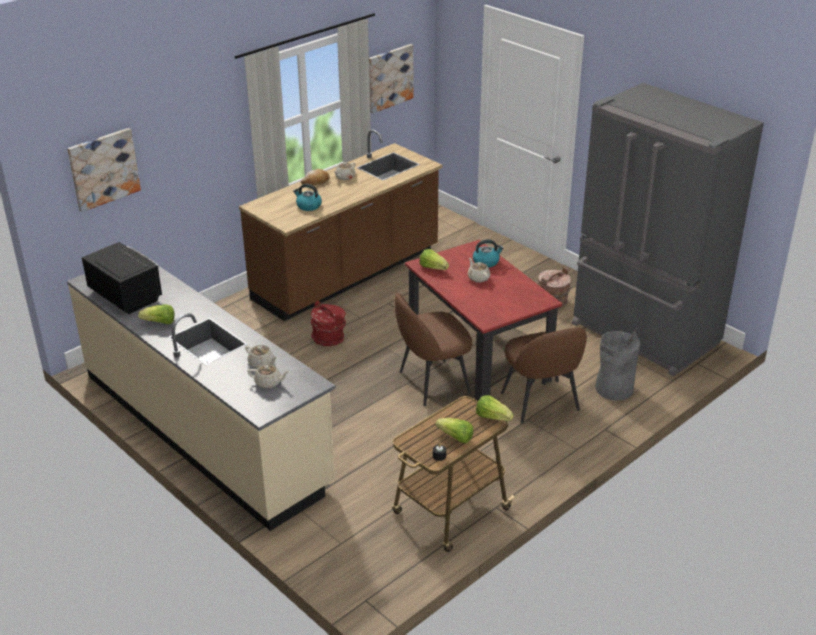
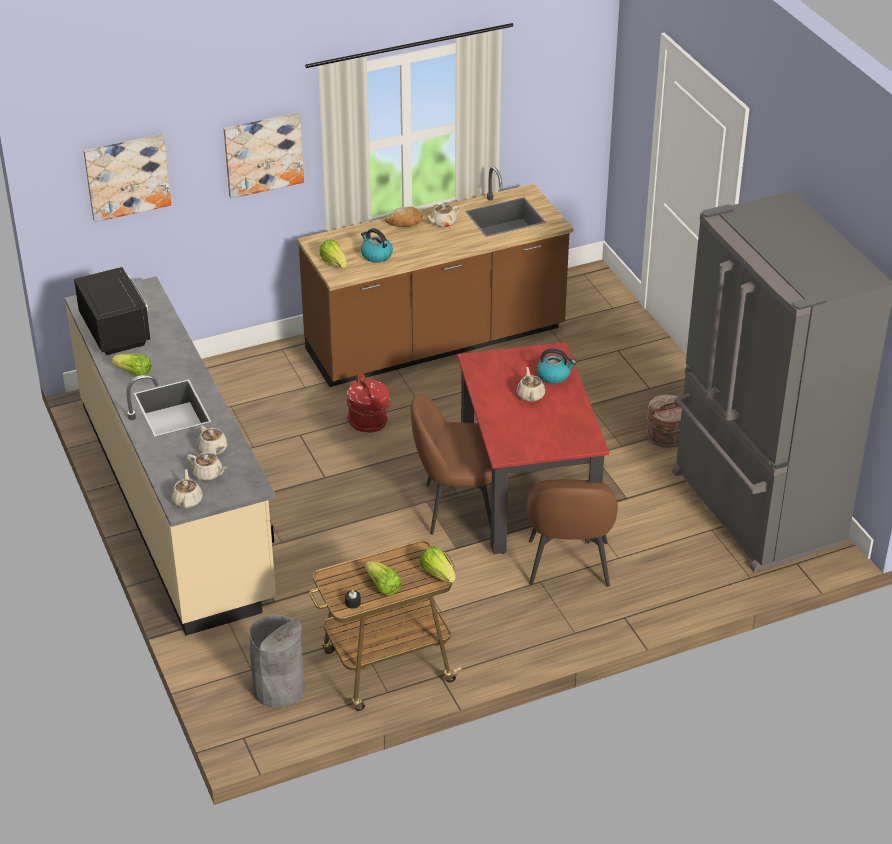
camera: 20 degrees right, 5 degrees up
(263, 406) = (187, 500): none -> beige teapot
(390, 77) = (539, 99): picture -> picture (263, 154)
(433, 268) = (485, 369): lettuce -> lettuce (334, 263)
(614, 389) = (669, 570): grey trash can -> grey trash can (278, 688)

